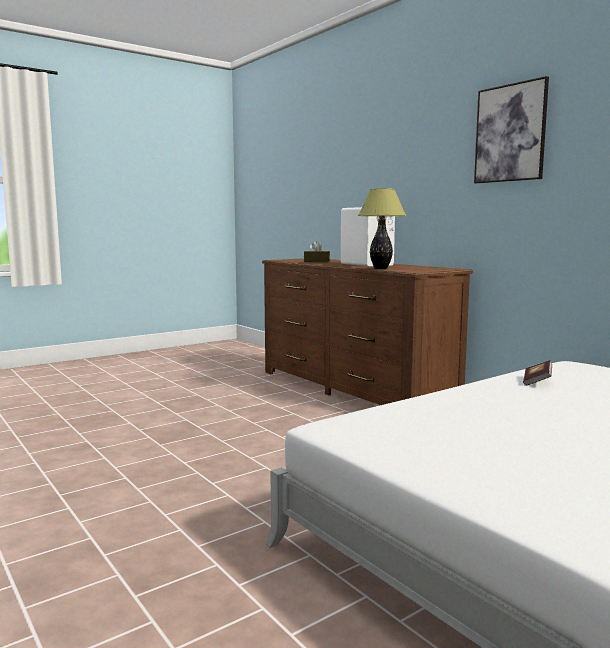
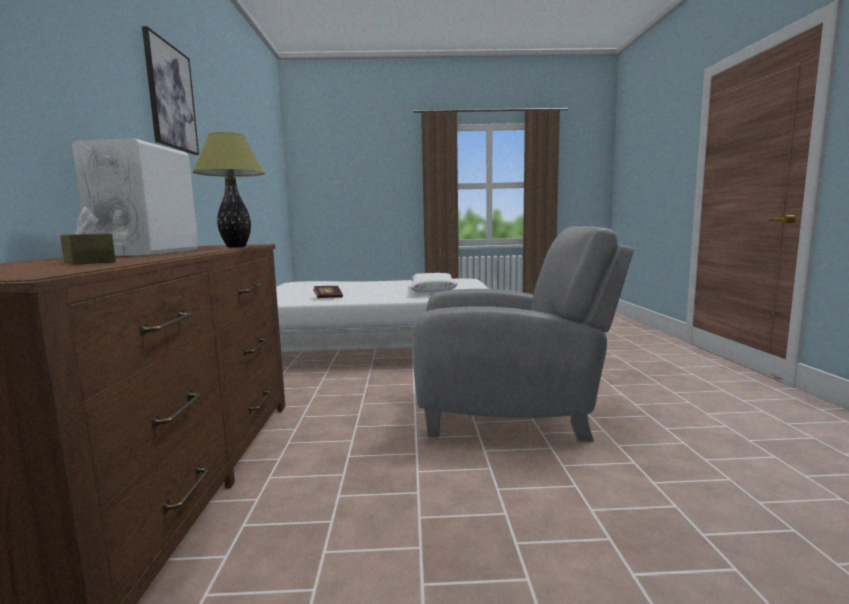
camera: 145 degrees left, 0 degrees up
(209, 464) = (511, 412): none -> grey armchair
(464, 429) = (433, 290): none -> white pillow

